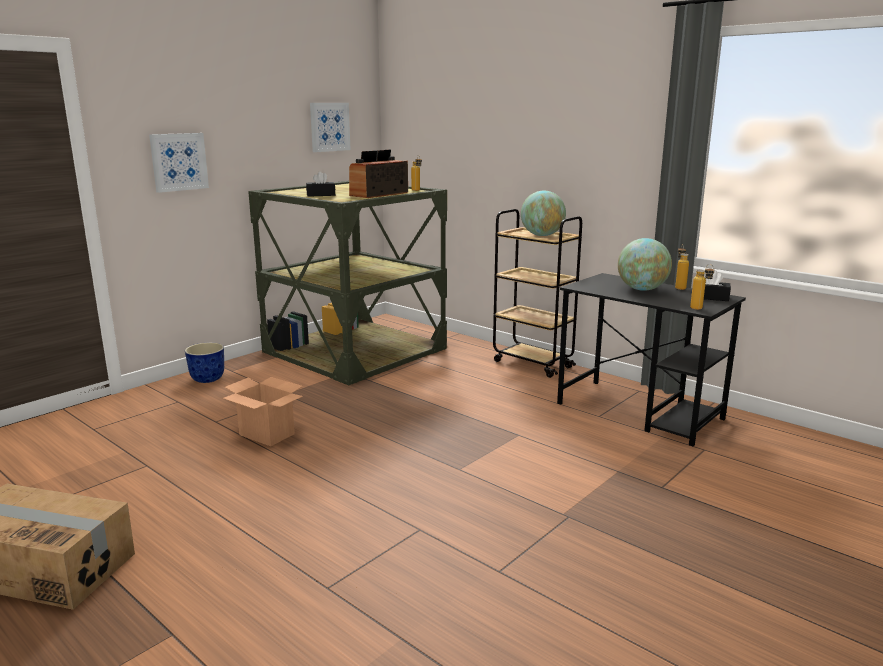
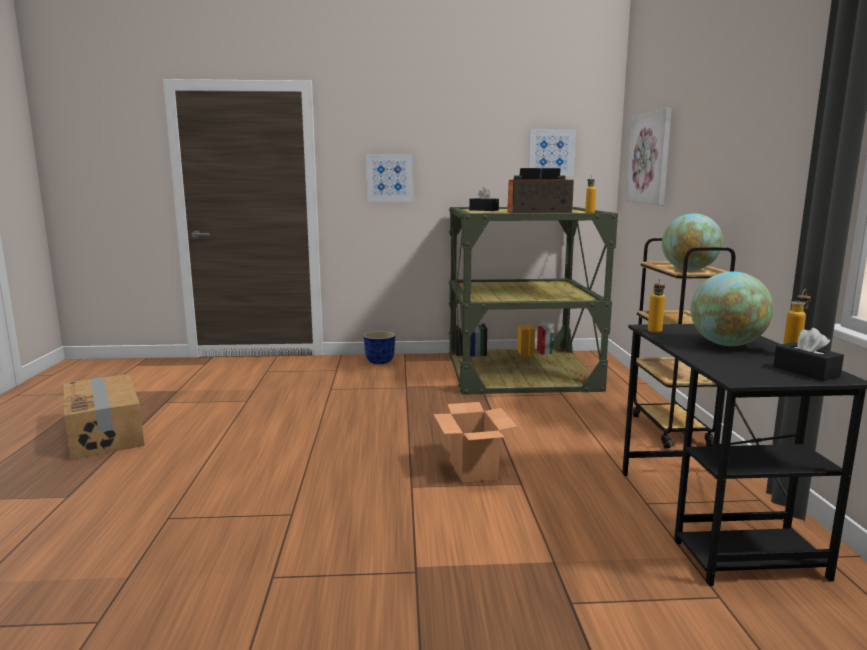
camera: 45 degrees right, 5 degrees down
(267, 434) = (341, 408): cardboard box -> cardboard box (473, 469)
(437, 135) = (650, 158): none -> picture
(700, 309) = (738, 377): bottle -> bottle (655, 332)

